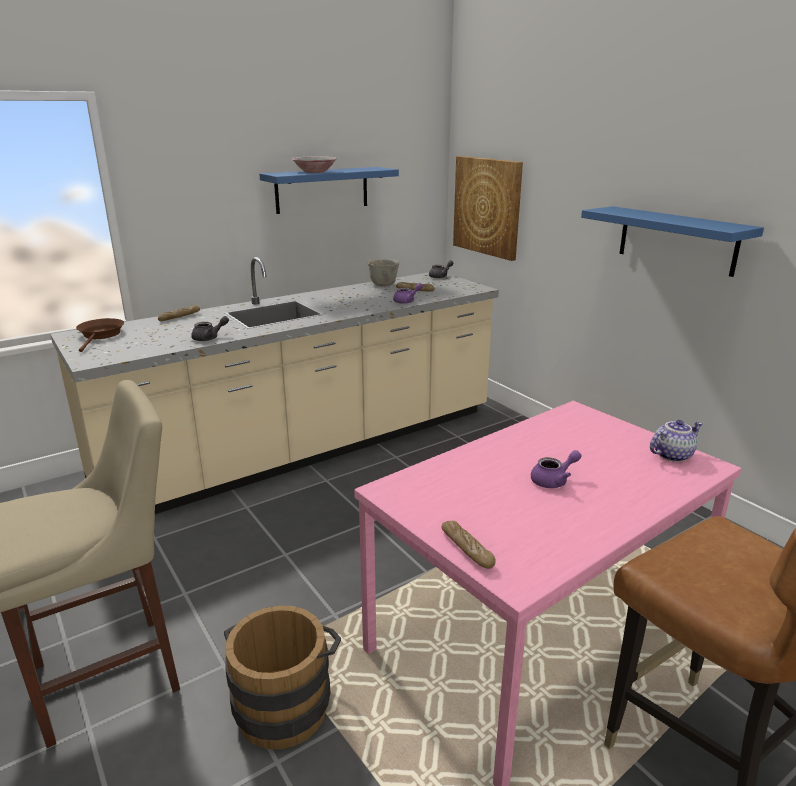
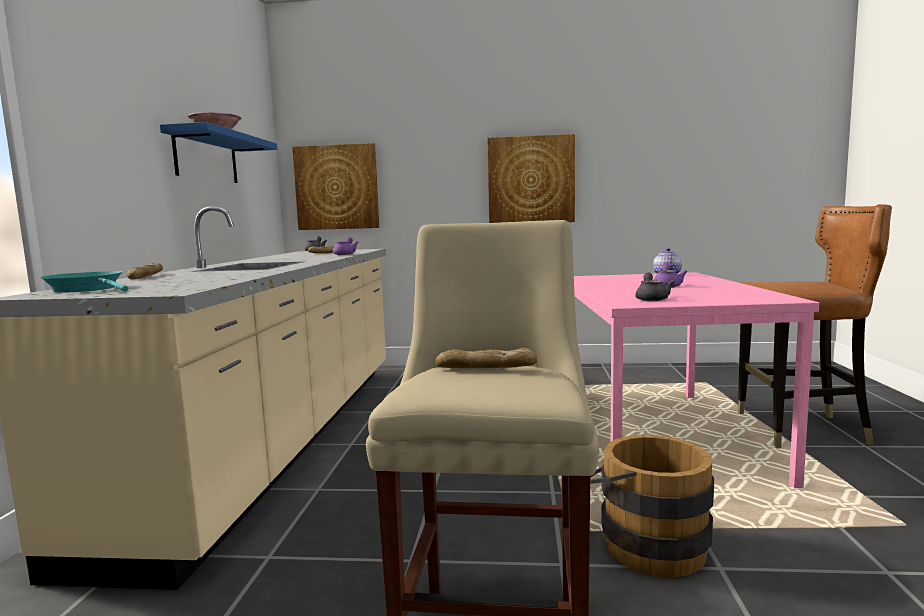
camera: 50 degrees left, 15 degrees down
(101, 335) = (89, 289): brown frying pan -> turquoise frying pan
(209, 338) = (254, 273): grey teapot -> grey teapot (651, 299)
(383, 284) = (285, 255): grey bowl -> none
(467, 549) = (735, 301): bread -> bread (485, 368)
(676, 240) = (531, 180): blue shelf -> picture

